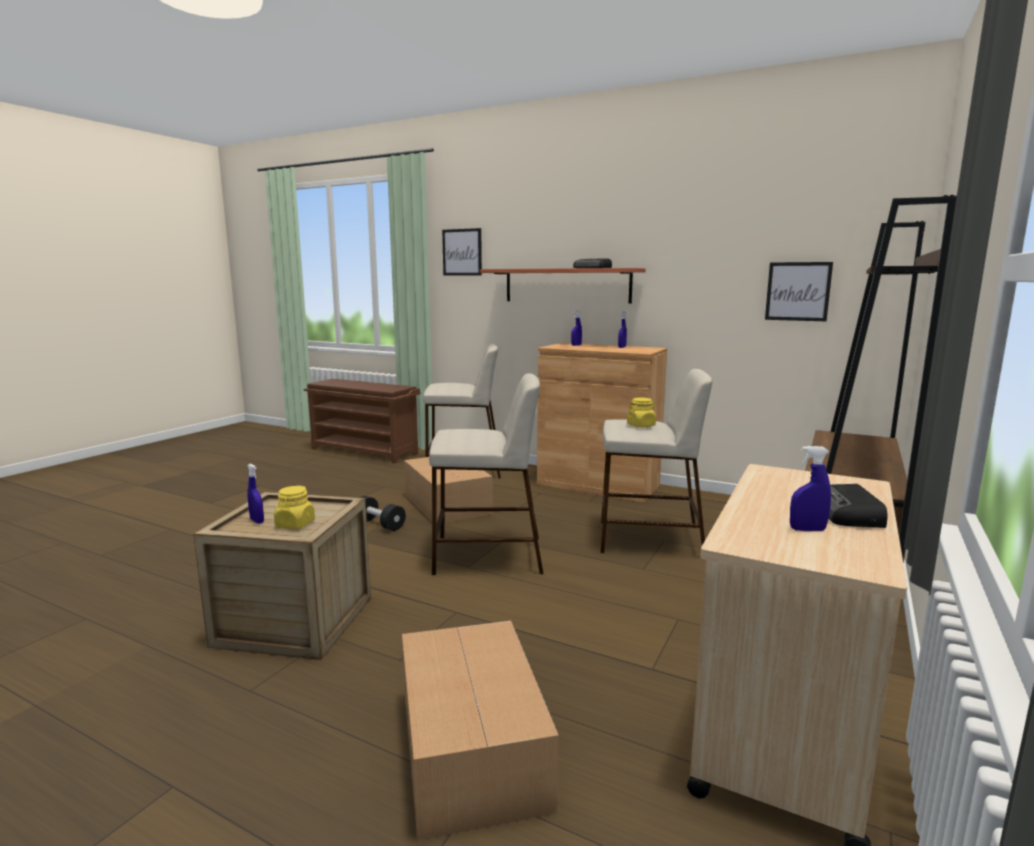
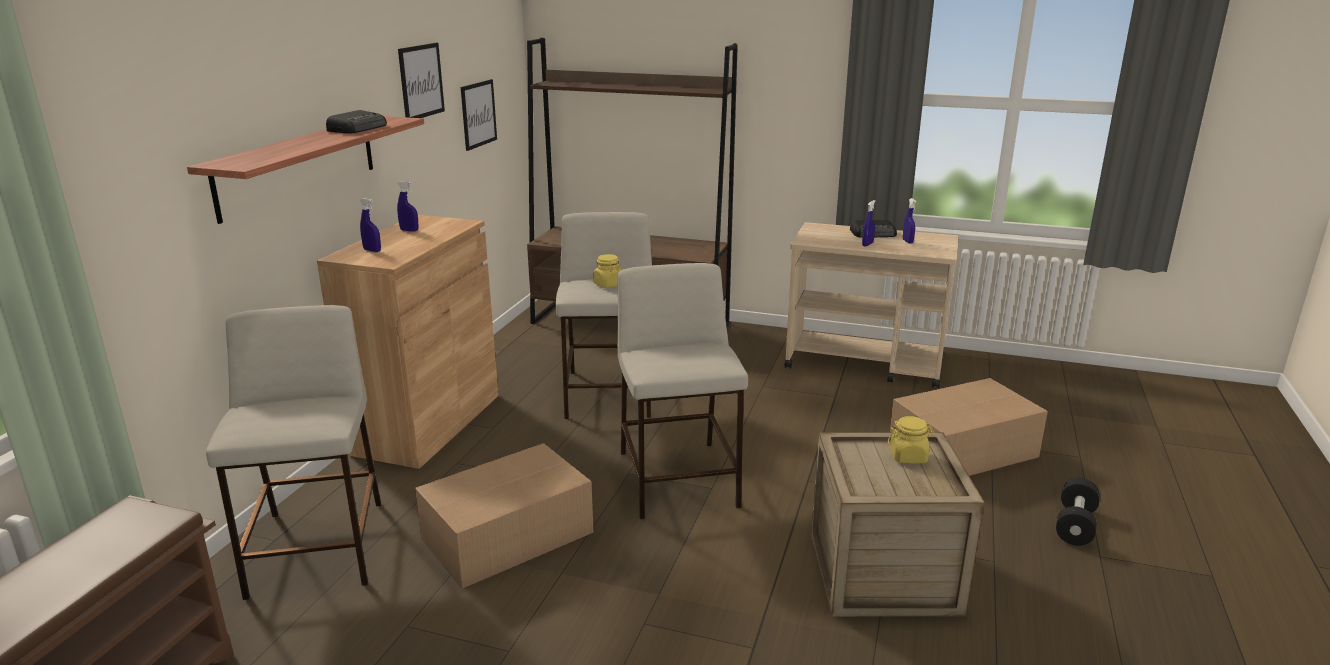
camera: 100 degrees left, 10 degrees up
(257, 521) = (918, 481): blue spray bottle -> blue spray bottle (867, 244)
(379, 524) = (600, 584): black dumbbell -> black dumbbell (1075, 525)
(462, 252) = (102, 146): picture -> picture (421, 81)

